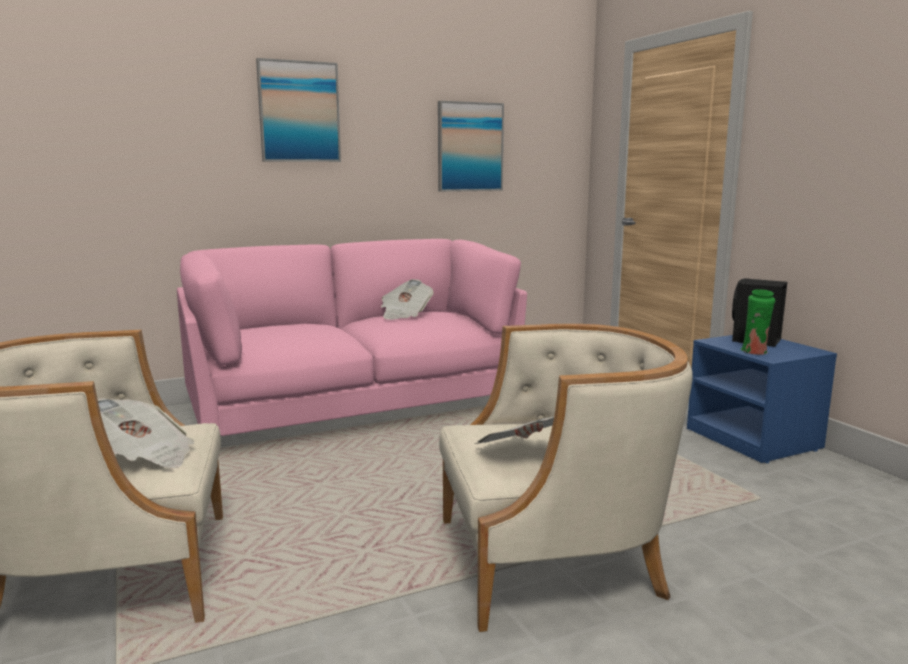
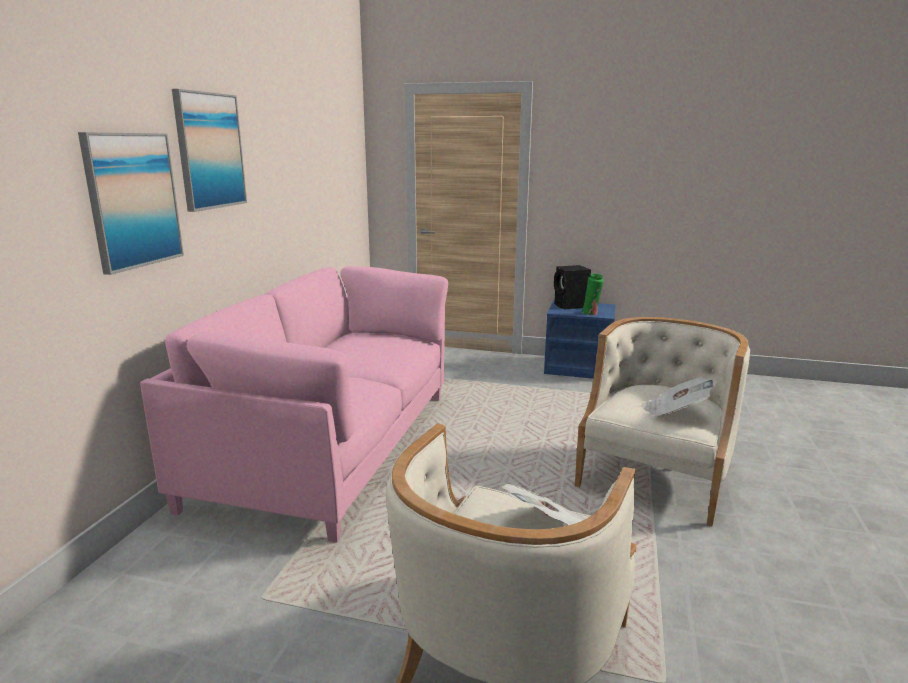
camera: 50 degrees left, 5 degrees up
(405, 314) = (348, 345): newspaper -> none
(470, 147) = (313, 176): picture -> picture (133, 200)

